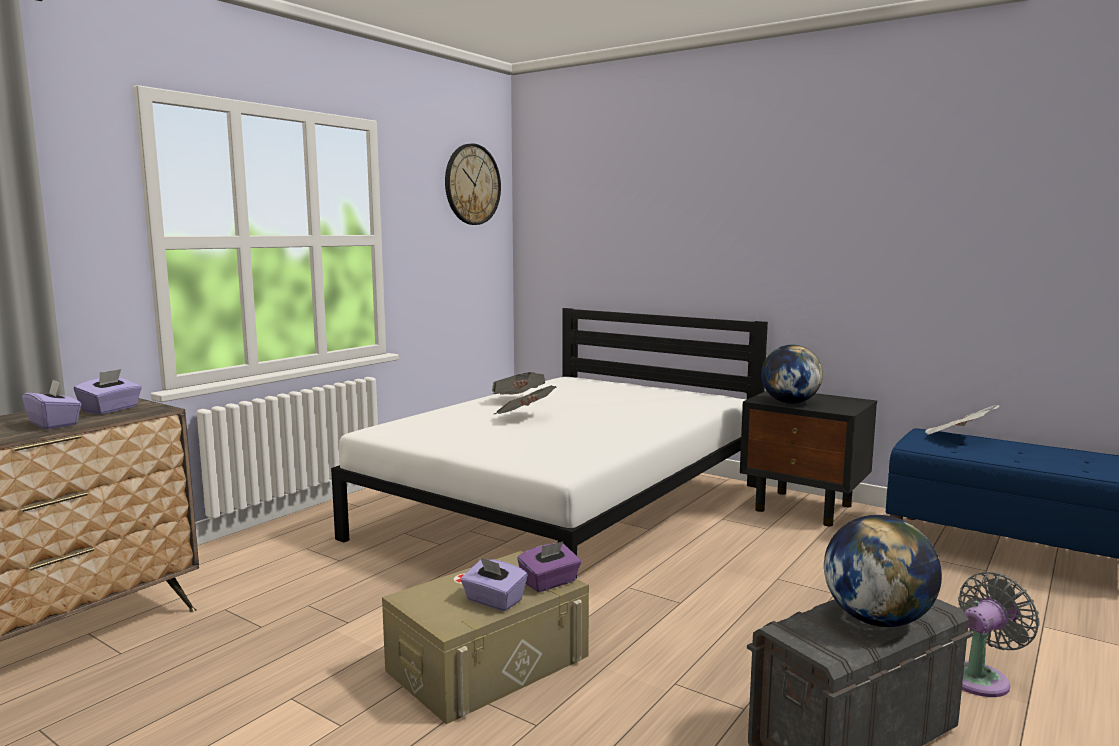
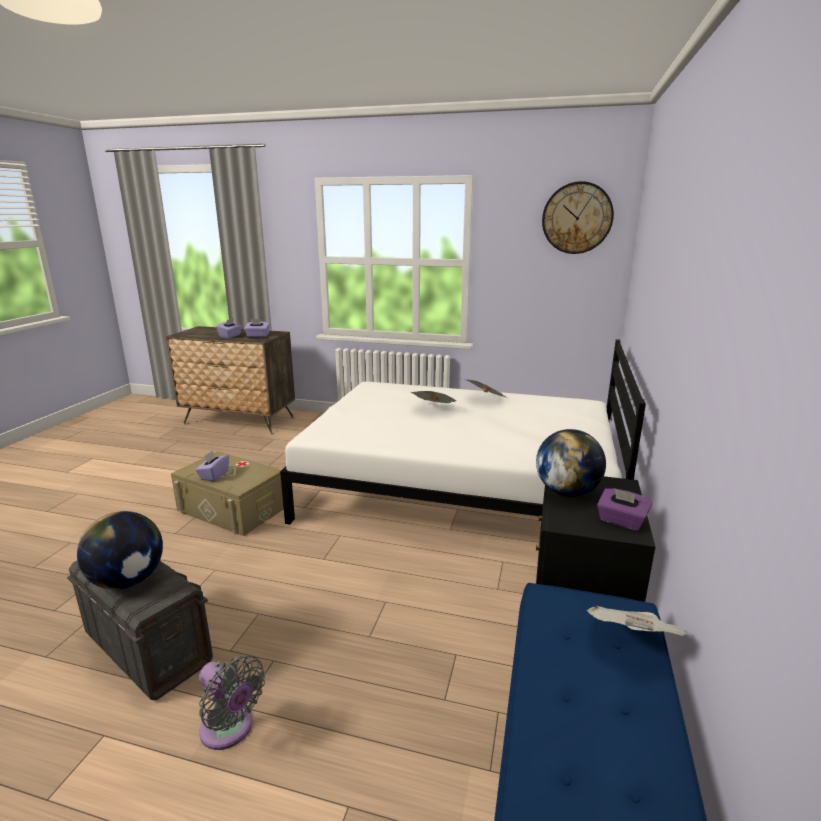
camera: 70 degrees right, 10 degrees up
(549, 583) = (237, 484): purple tissue box -> purple tissue box (621, 521)

